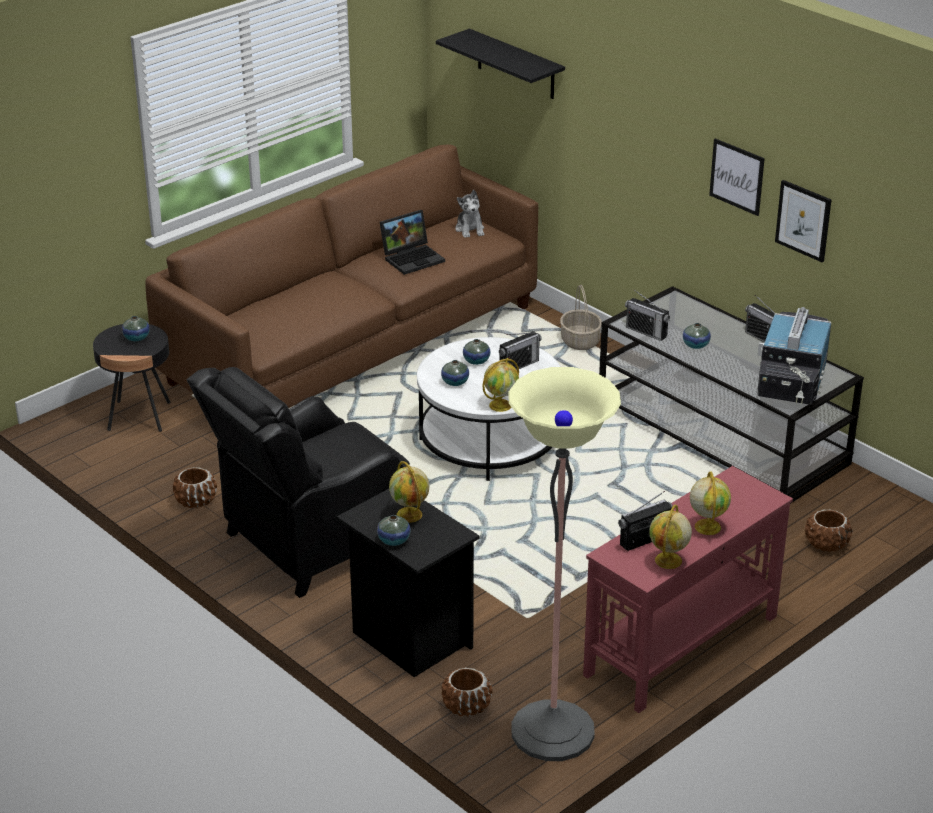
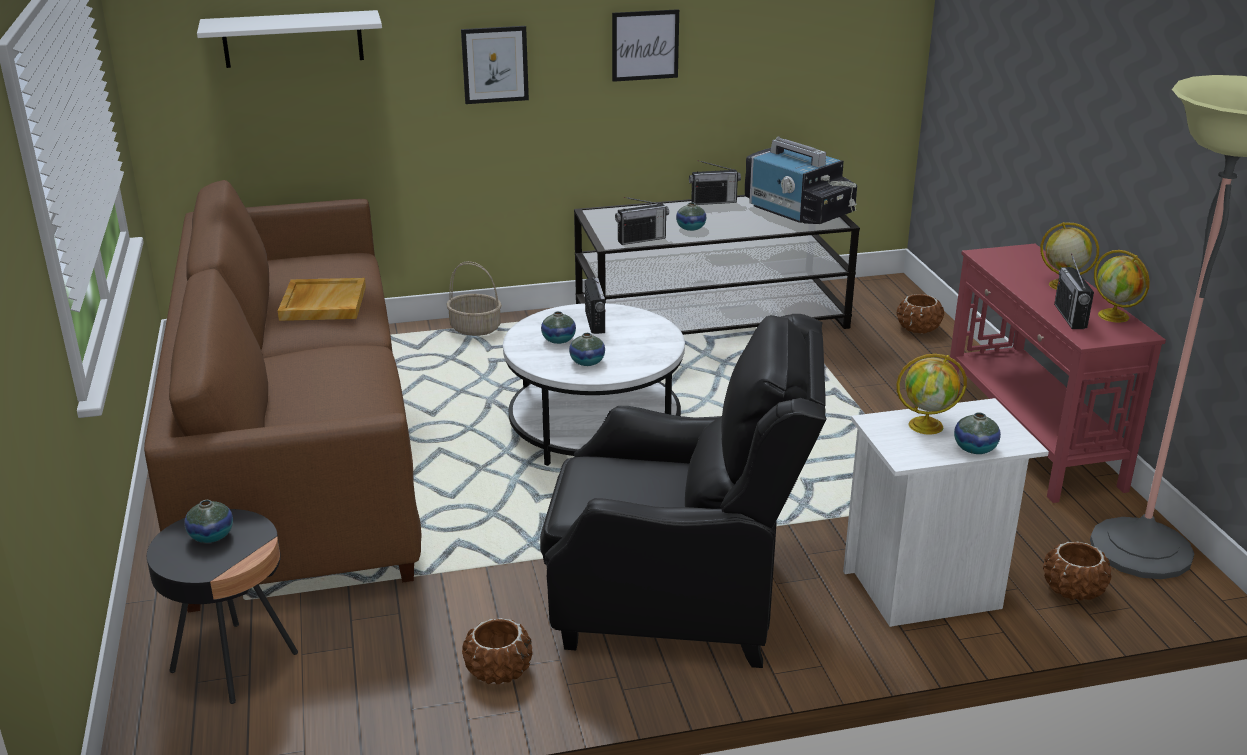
camera: 60 degrees left, 5 degrees down
(313, 541) = (679, 600): black armchair -> black armchair turned 75 degrees counterclockwise
(408, 638) = (925, 590): black nightstand -> white nightstand
(413, 258) = (322, 303): laptop -> beige tray
(470, 229) = (311, 262): plush toy -> none
(500, 405) = (661, 351): globe -> none
(516, 65) = (293, 39): black shelf -> white shelf
(803, 220) = (732, 58): picture -> picture (495, 64)

